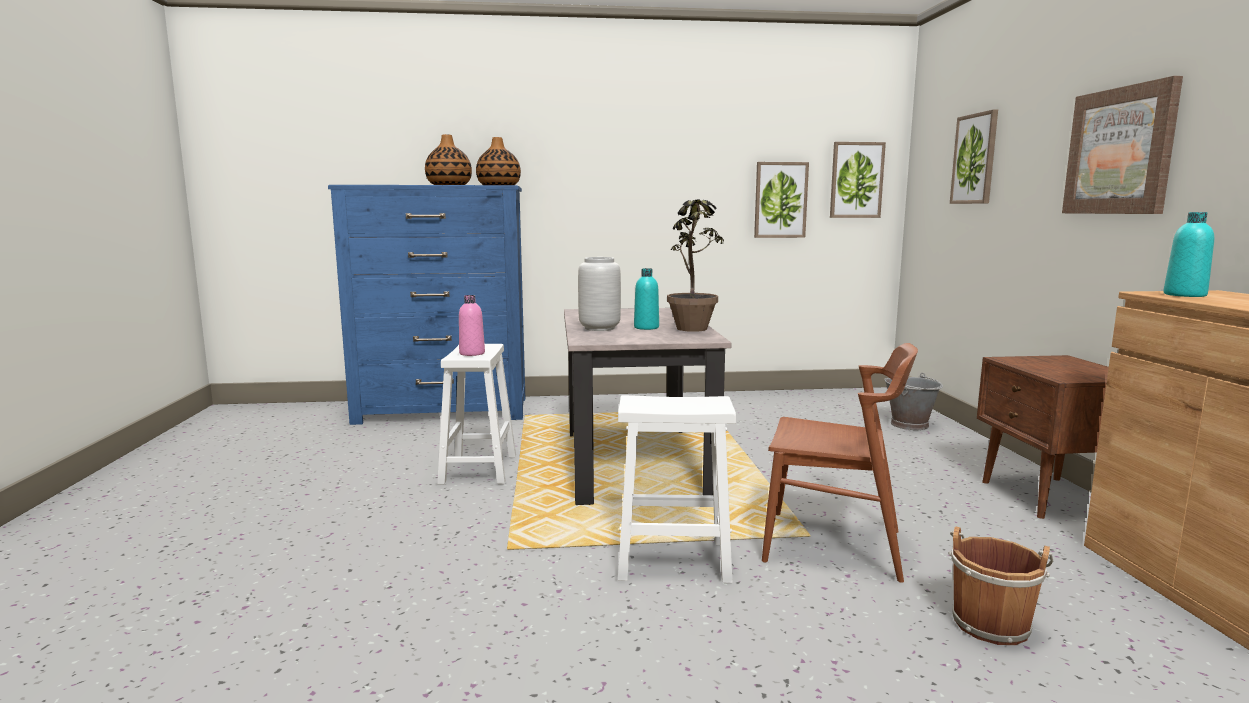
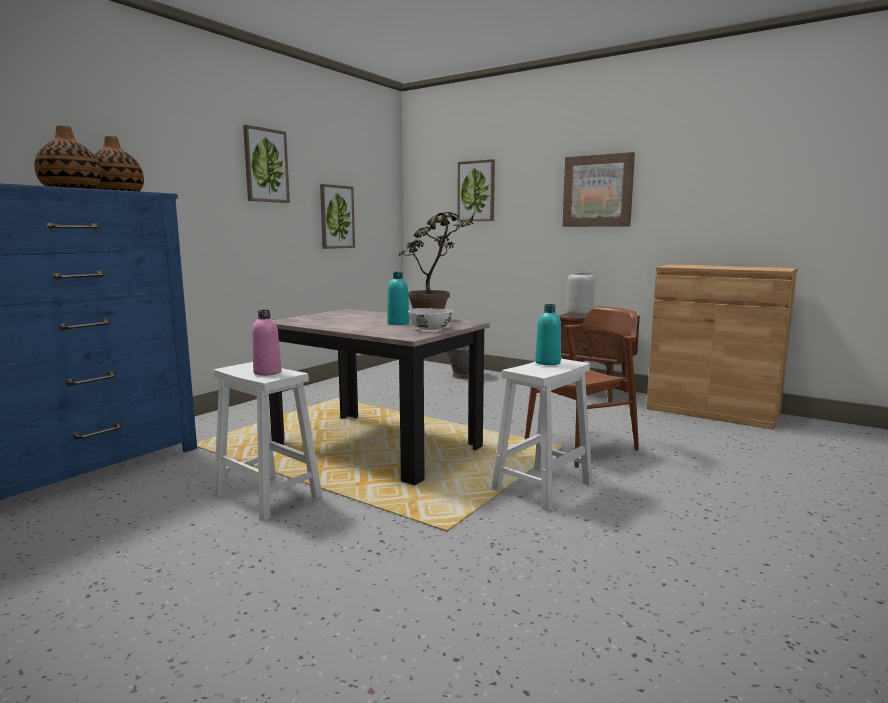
camera: 50 degrees left, 0 degrees up
(599, 328) = (370, 328): grey vase -> grey vase (578, 316)
(638, 338) = (430, 329): none -> white bowl
(856, 180) = (378, 203): picture -> picture (266, 165)
(990, 623) = (694, 451): brown bucket -> none
(1184, 295) = (682, 266): turquoise bottle -> turquoise bottle (547, 362)

